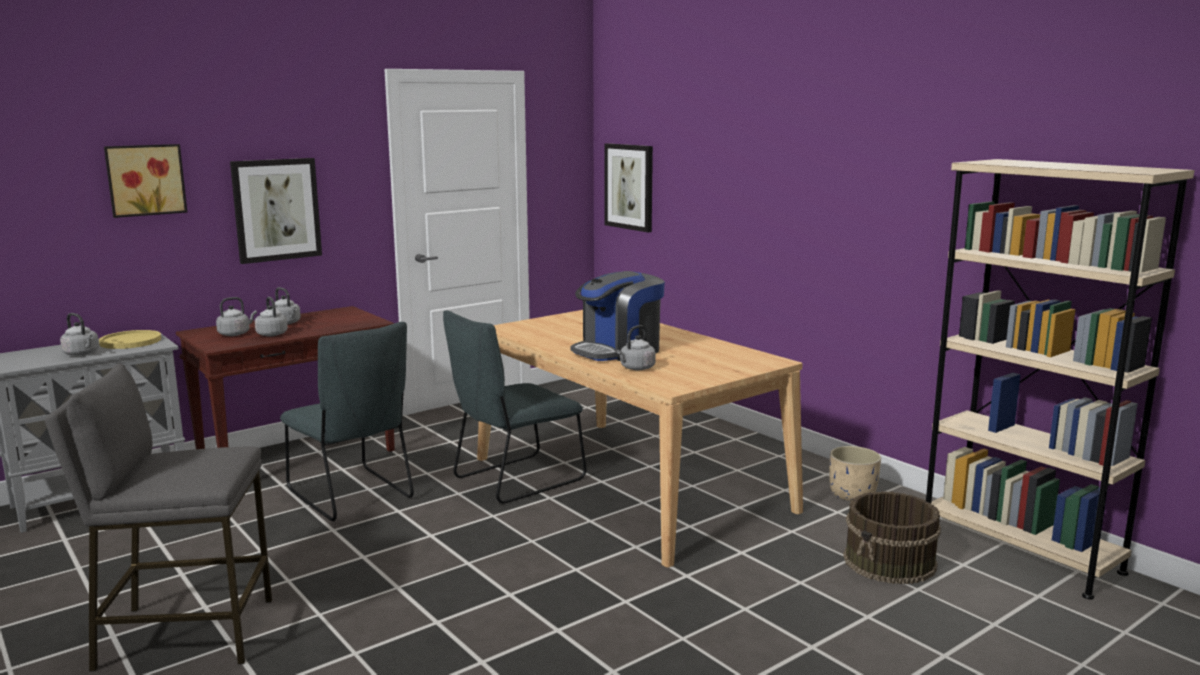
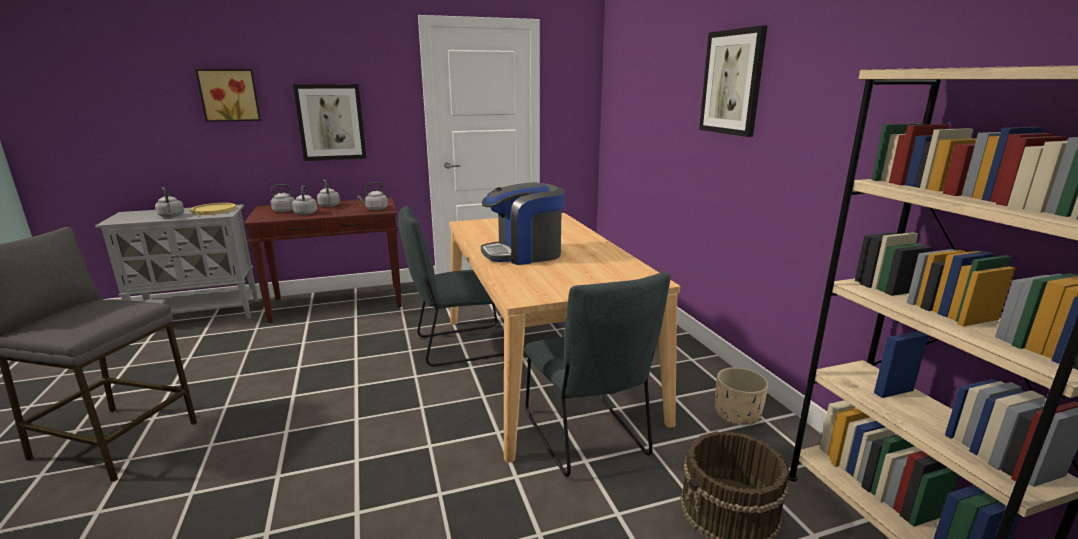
camera: 20 degrees right, 5 degrees up
(353, 496) = (340, 340): grey chair -> grey chair (588, 438)
(629, 187) = (619, 116): picture -> picture (732, 82)
(636, 368) = (516, 272): grey kettle -> grey kettle (375, 209)

